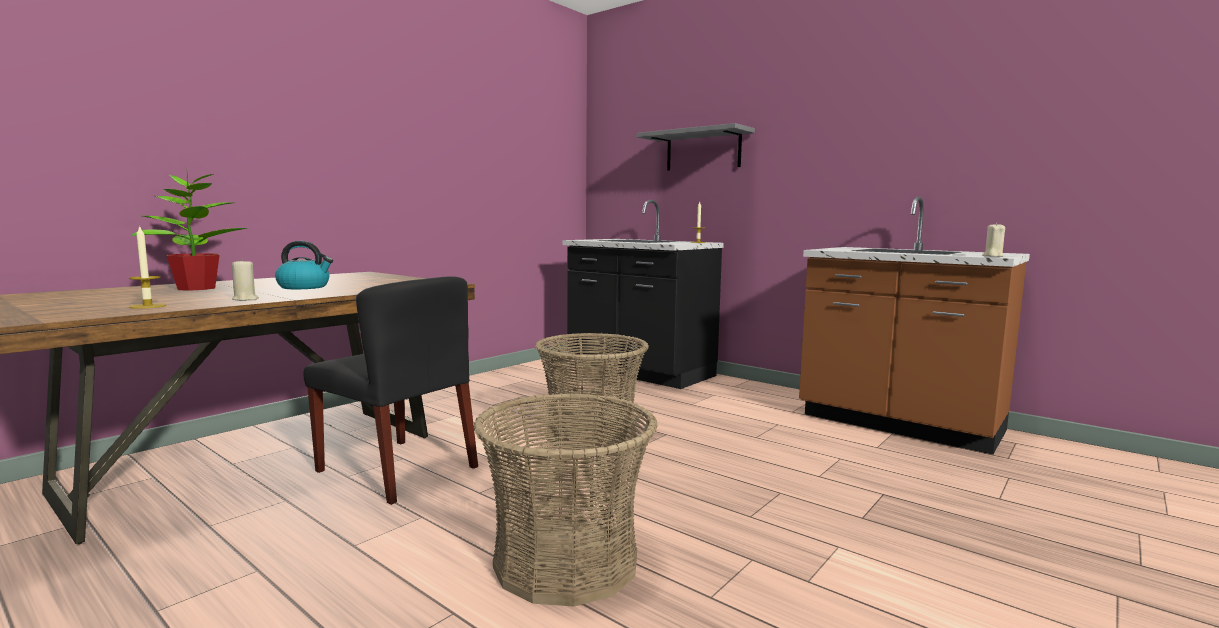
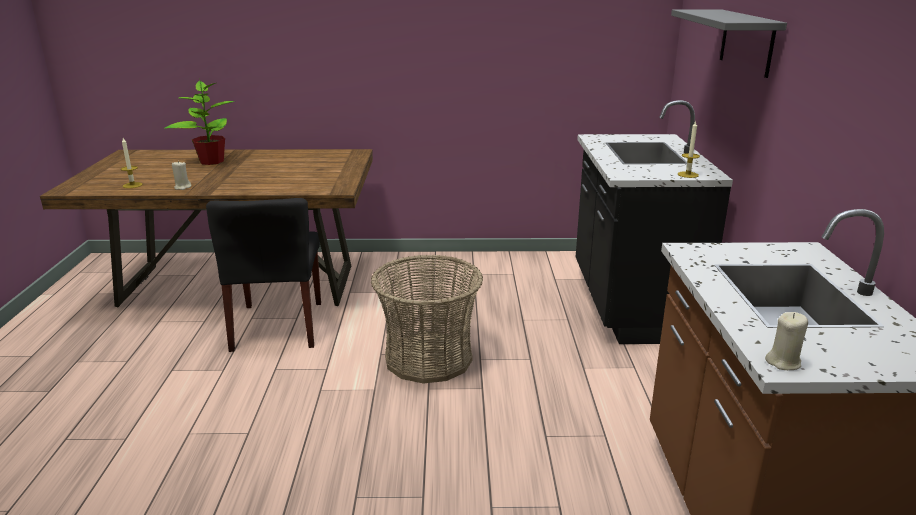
camera: 50 degrees right, 15 degrees up
(304, 287) = (255, 173): kettle -> none
(566, 561) = (210, 446): basket -> none

